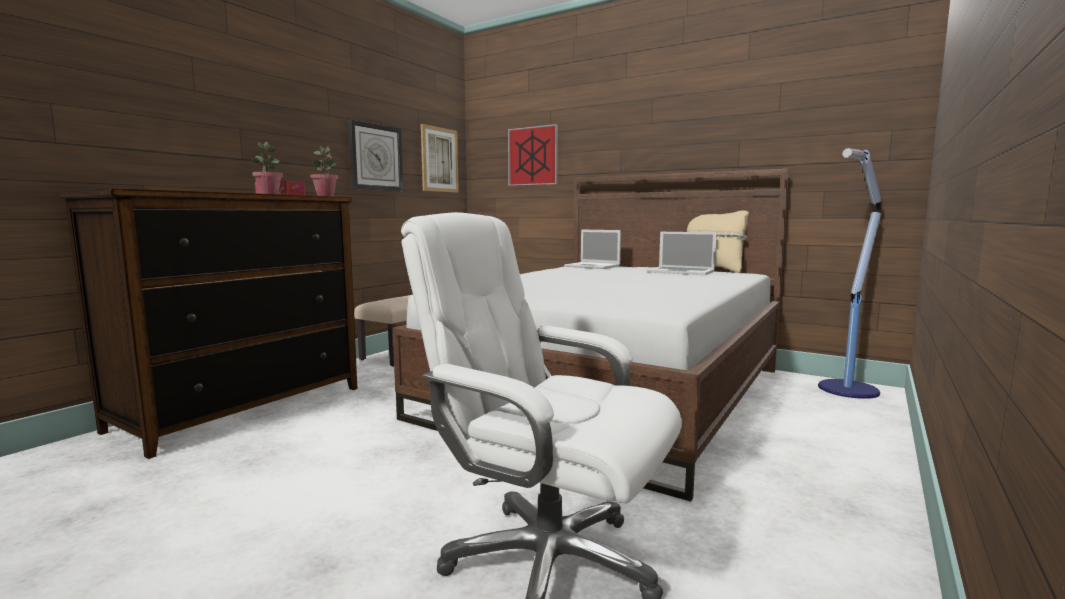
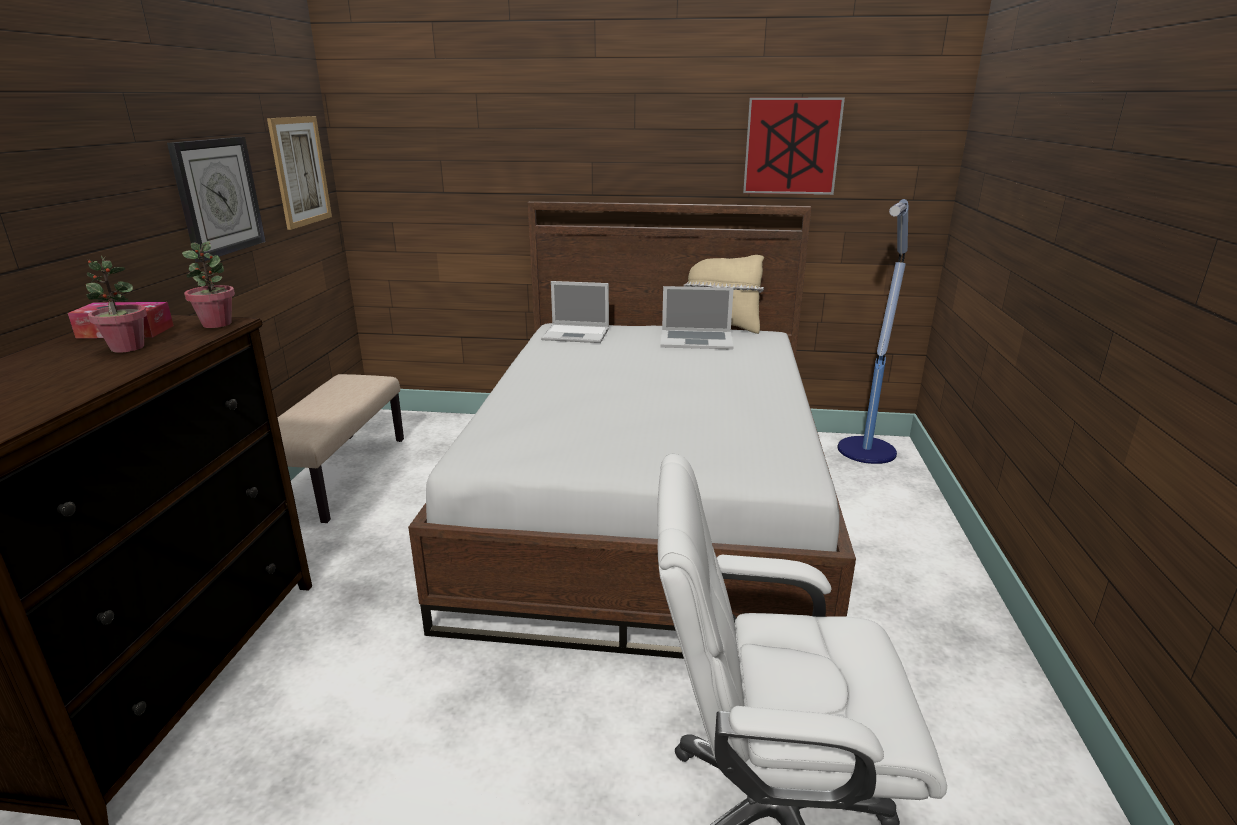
camera: 25 degrees left, 15 degrees up
(533, 156) = (453, 162): picture -> picture (791, 146)

